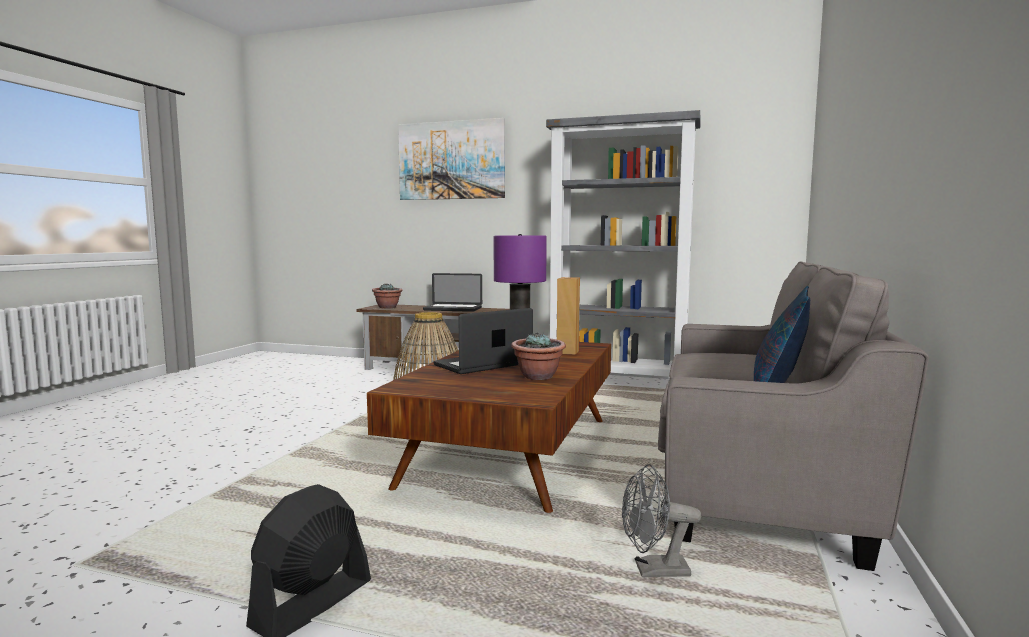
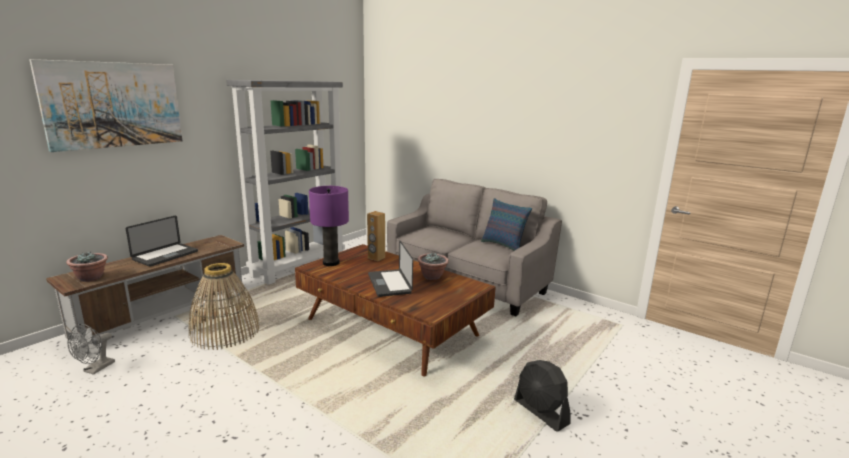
camera: 70 degrees left, 10 degrees up
(653, 571) = (535, 328): grey fan -> grey fan (96, 369)

